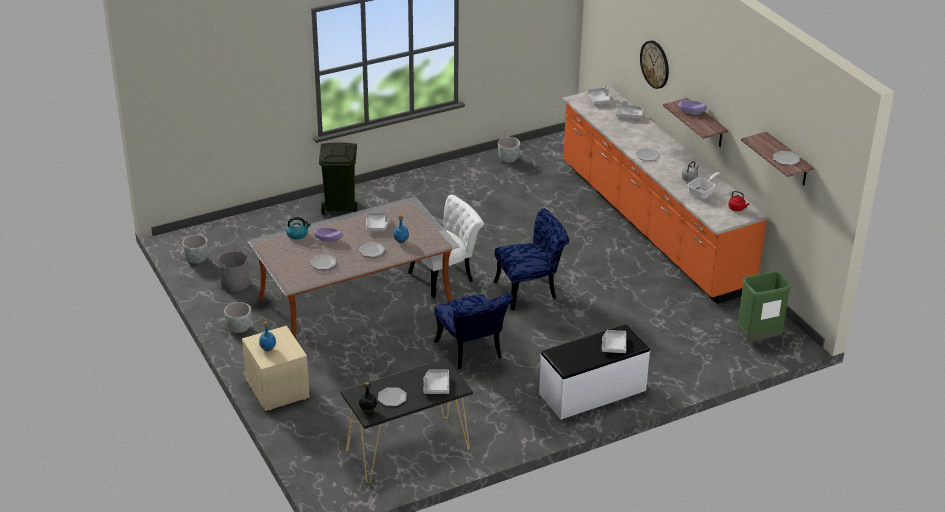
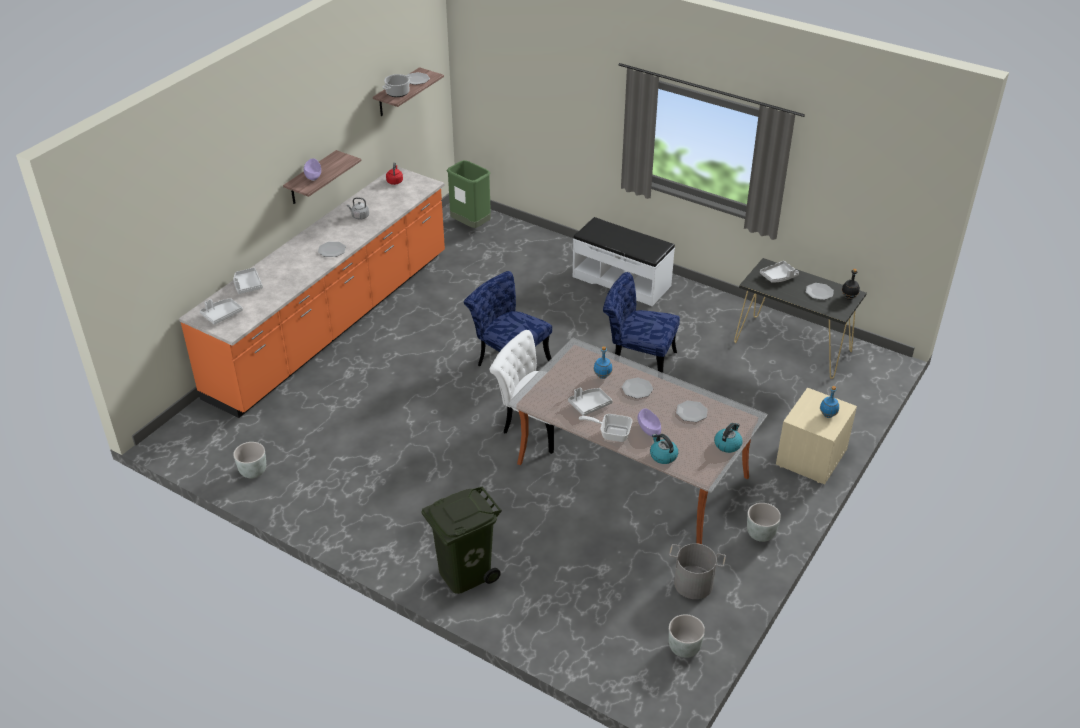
camera: 120 degrees left, 5 degrees up
(277, 264) = (727, 444): none -> kettle
(471, 353) = (637, 361): blue chair -> blue chair turned 105 degrees counterclockwise
(613, 345) = (610, 232): grey tray -> none
(655, 64) = (231, 208): wall clock -> none
(703, 192) = (380, 204): frying pan -> frying pan (611, 433)
(764, 143) = (397, 93): none -> cooking pot

